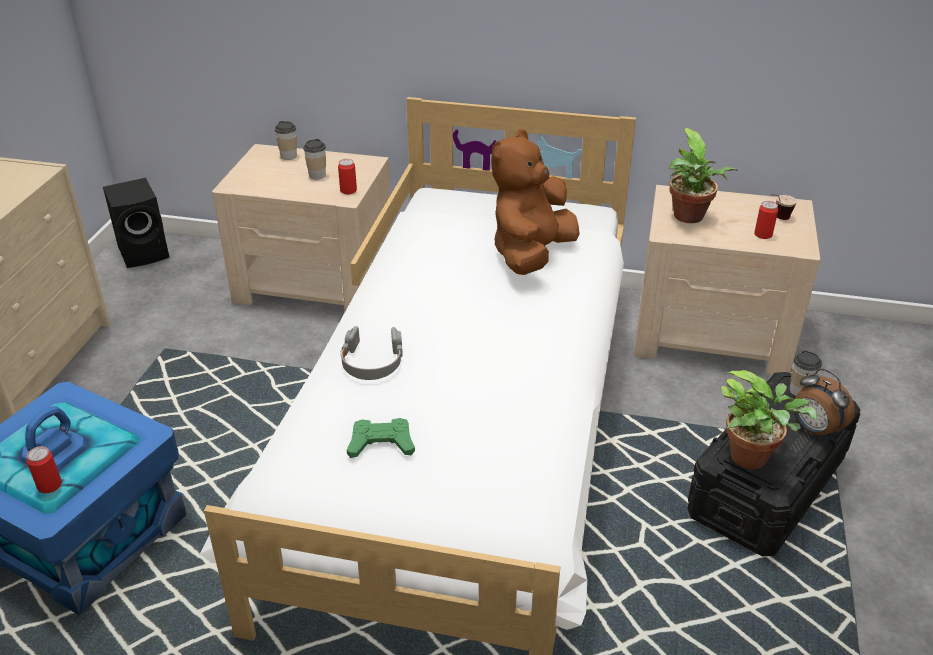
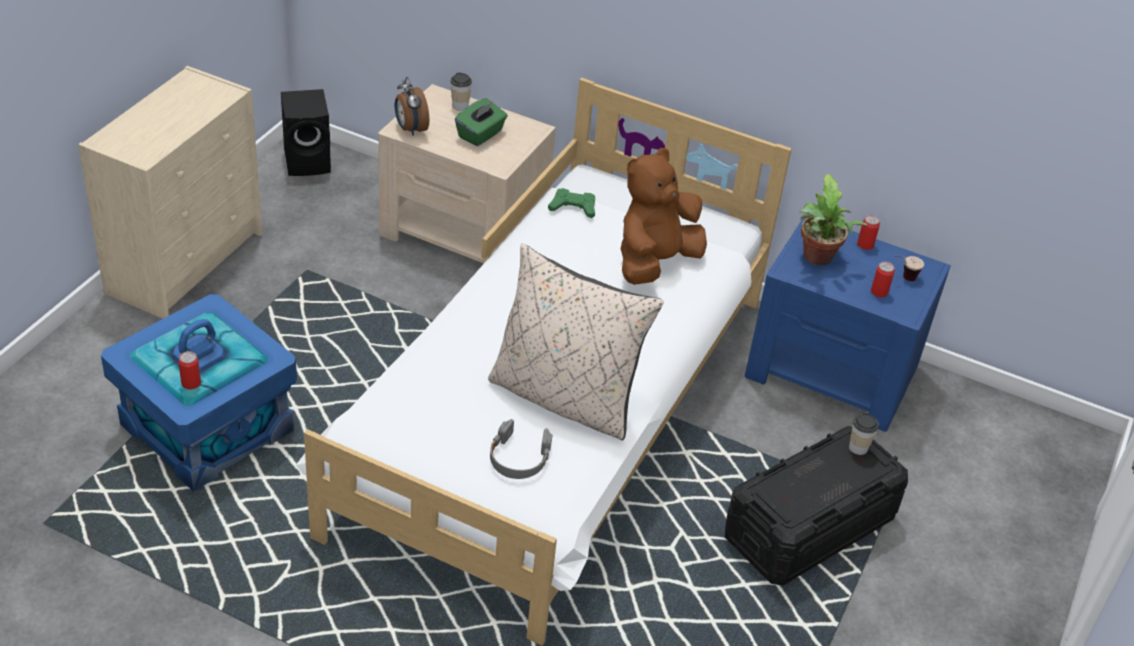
camera: 10 degrees right, 5 degrees up
(317, 175) = (480, 134): cup -> green tissue box
(348, 190) = (504, 159): can -> can (865, 245)
(372, 362) = (473, 337): grey headphones -> grey headphones (518, 458)
(381, 443) = (457, 411): green game controller -> green game controller (573, 207)
(496, 402) = (565, 398): none -> beige pillow
(712, 333) = (833, 371): beige nightstand -> blue nightstand
(754, 458) = (782, 497): potted plant -> none
(814, 429) = (851, 485): alarm clock -> alarm clock (410, 129)

